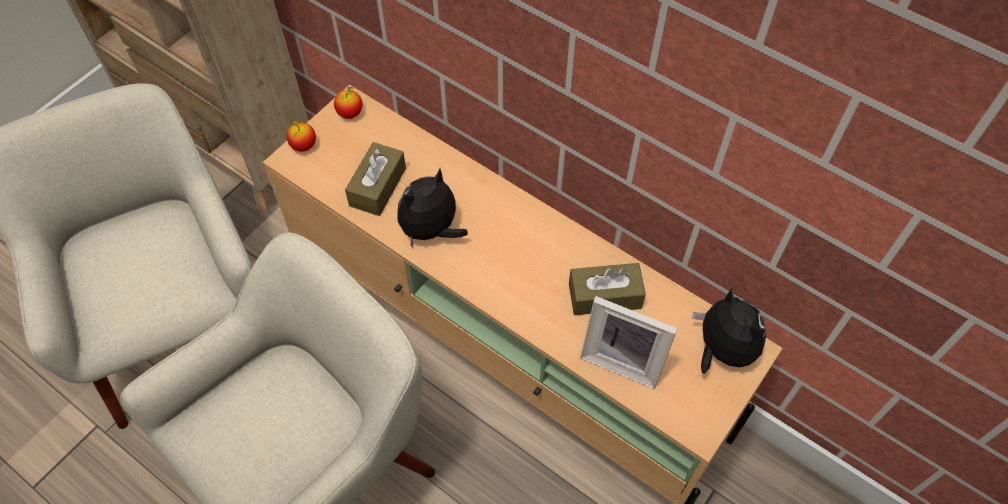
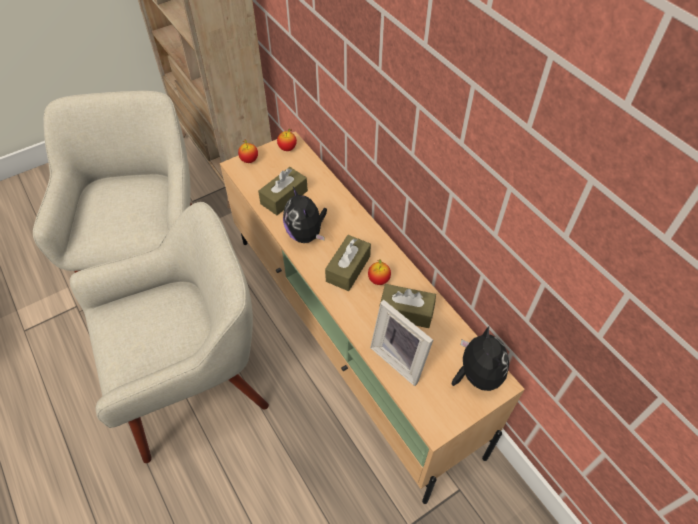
camera: 20 degrees right, 5 degrees down
(431, 231) = (306, 234): plush toy -> plush toy turned 90 degrees counterclockwise
(507, 261) = (348, 268): none -> brown tissue box
(553, 264) = (378, 280): none -> apple

